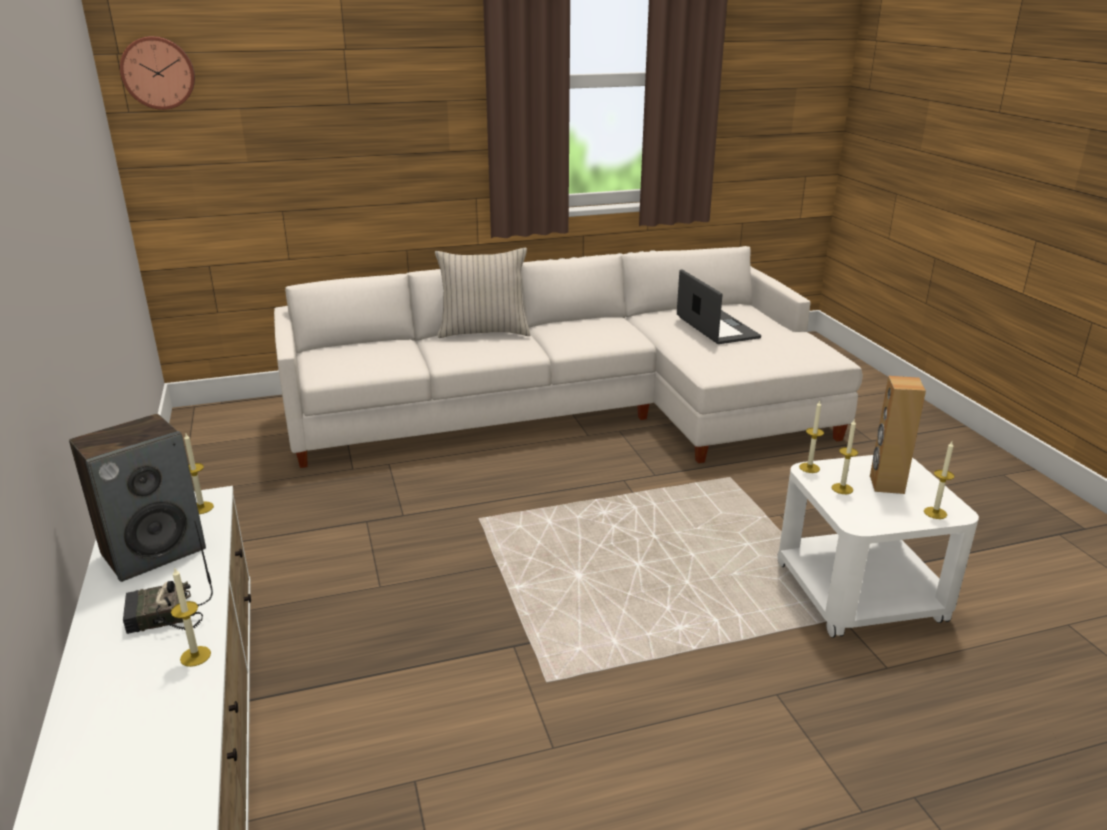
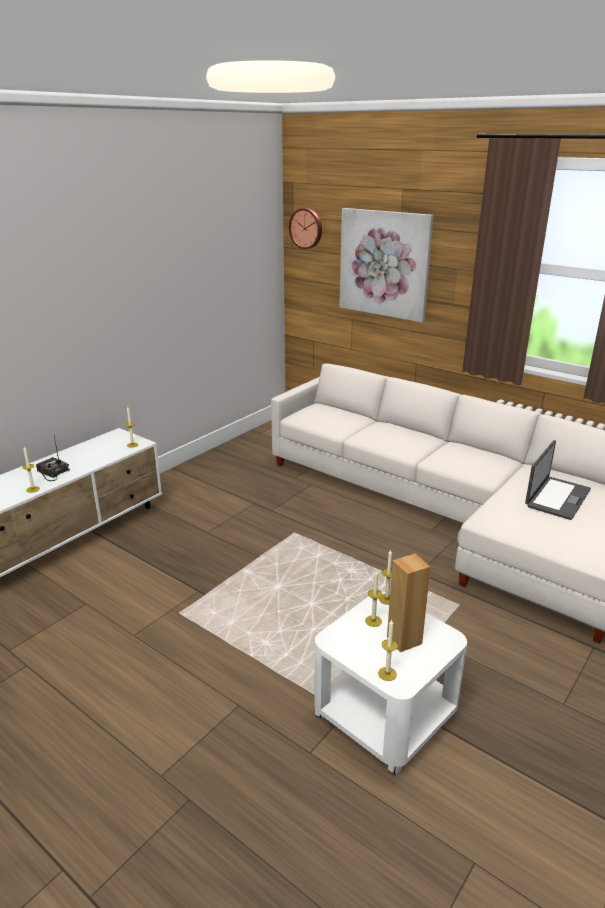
camera: 55 degrees right, 0 degrees up
(154, 551) = (93, 451): speaker -> none
(329, 111) = (384, 264): none -> picture
(484, 332) = (410, 431): beige pillow -> none

